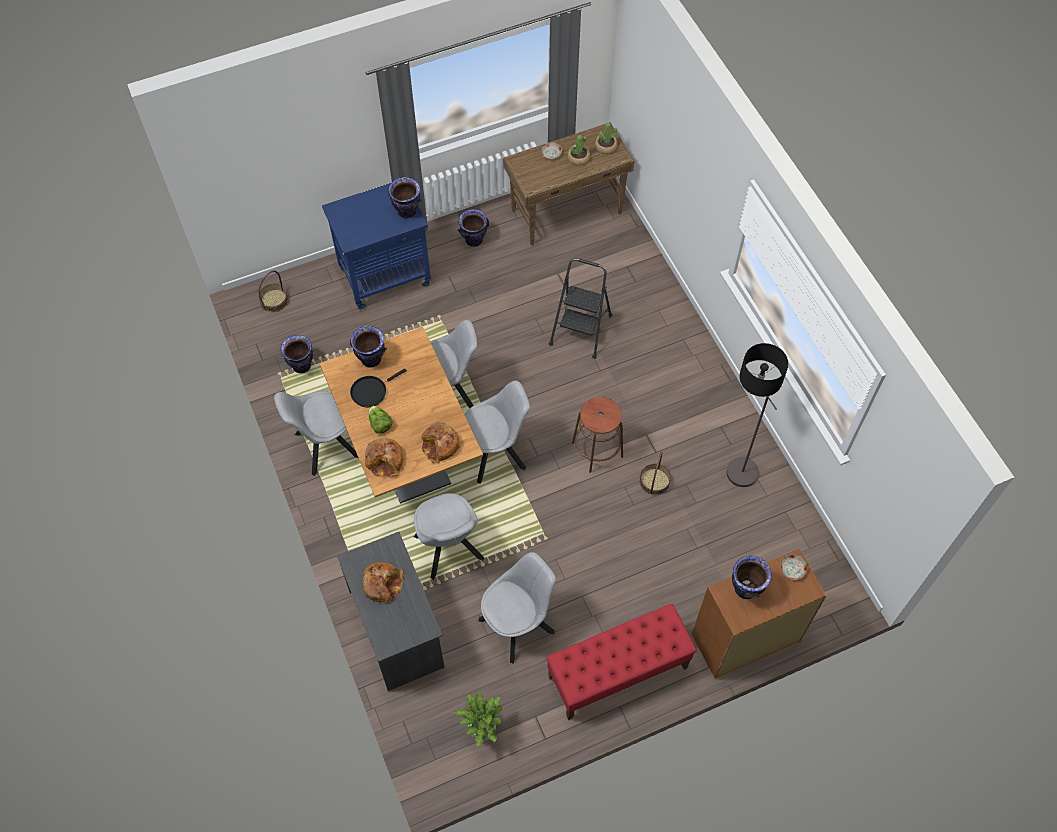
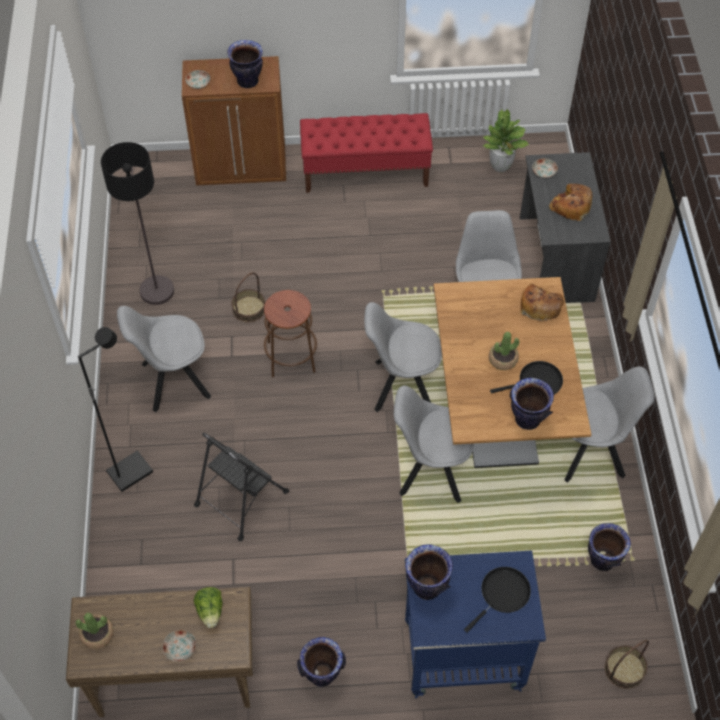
camera: 160 degrees left, 5 degrees down
(356, 221) = (502, 594): none -> black frying pan
(380, 424) = (536, 344): lettuce -> lettuce (210, 611)
(418, 618) = (544, 172): none -> plate
(440, 445) = (476, 303): bread -> none
(518, 624) = (439, 230): grey chair -> grey chair (173, 381)
(578, 158) = (145, 628): potted plant -> potted plant (503, 359)
(672, 322) = (130, 471): none -> black floor lamp

